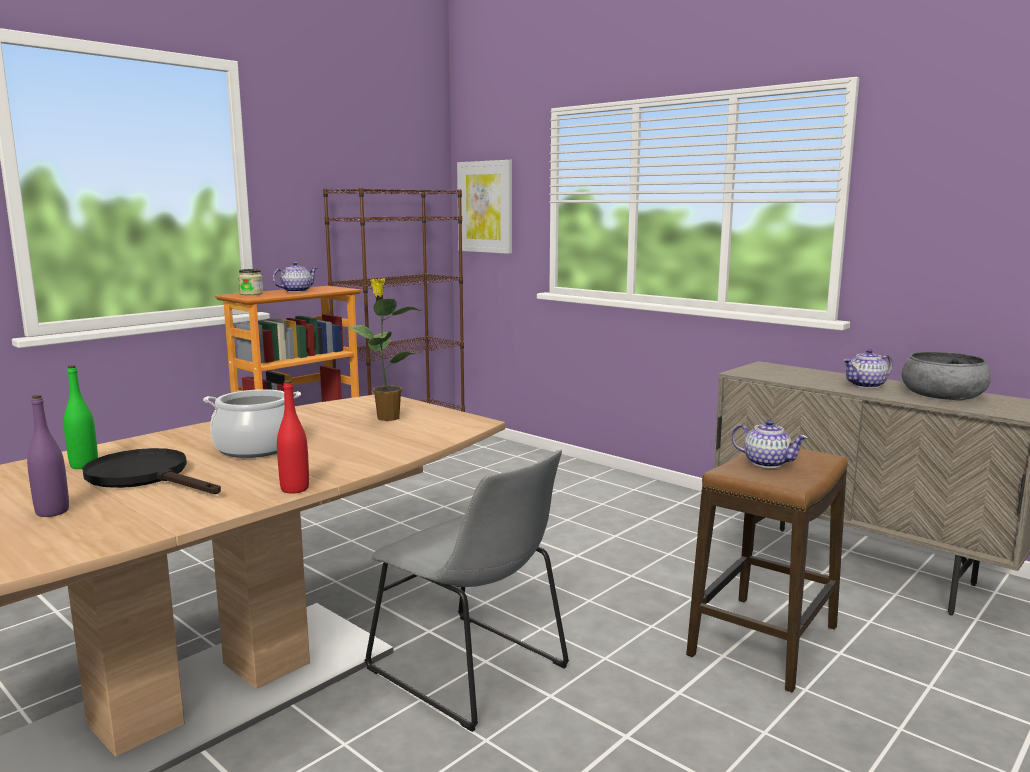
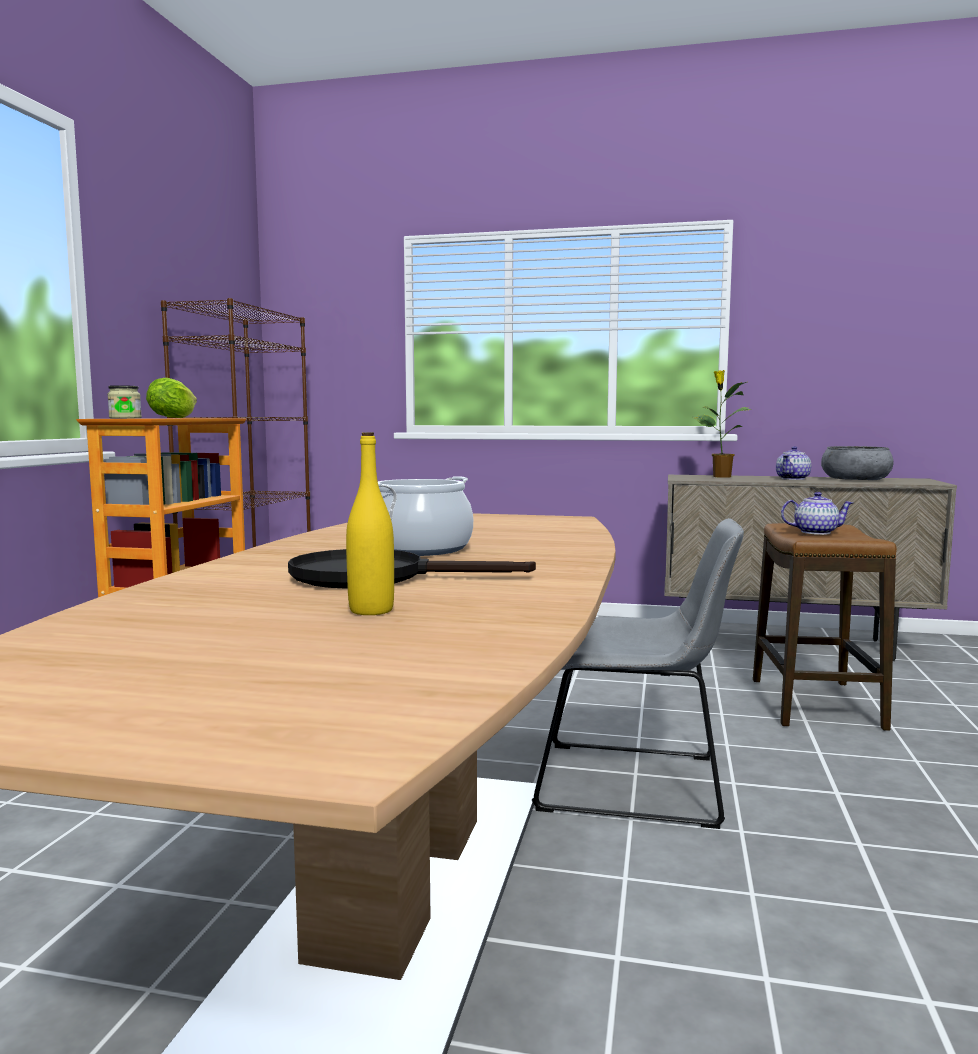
camera: 30 degrees left, 5 degrees down
(52, 512) = (371, 610): purple bottle -> yellow bottle
(84, 465) = (251, 580): green bottle -> none
(295, 489) = (582, 564): red bottle -> none
(296, 291) = (172, 418): teapot -> lettuce
(387, 417) = (473, 522): potted plant -> potted plant (720, 476)
(485, 207) = (314, 342): picture -> none

